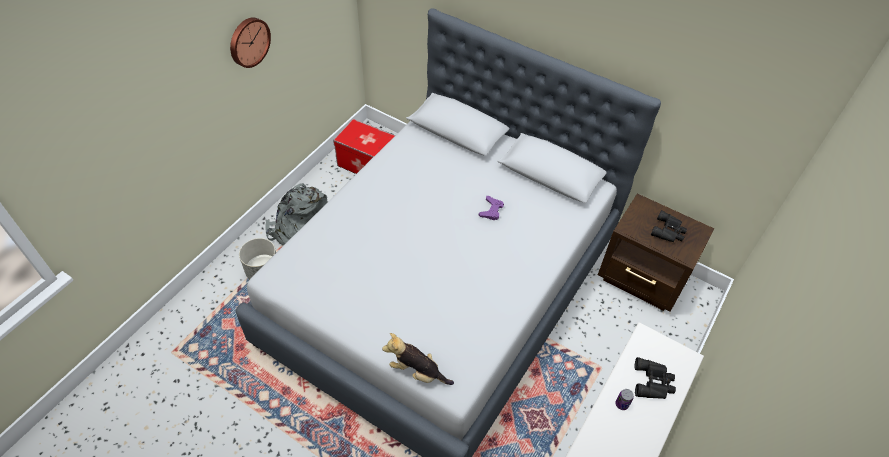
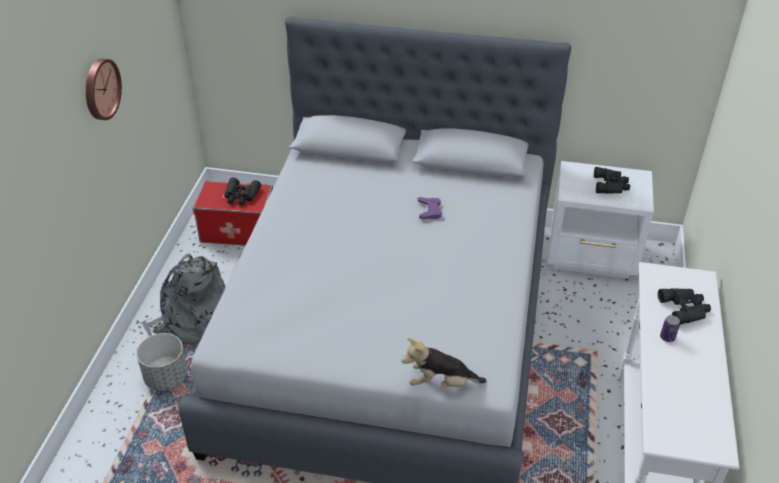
camera: 20 degrees left, 10 degrees down
(373, 140) = (241, 196): none -> black binoculars
(642, 280) = (592, 257): brown nightstand -> white nightstand

